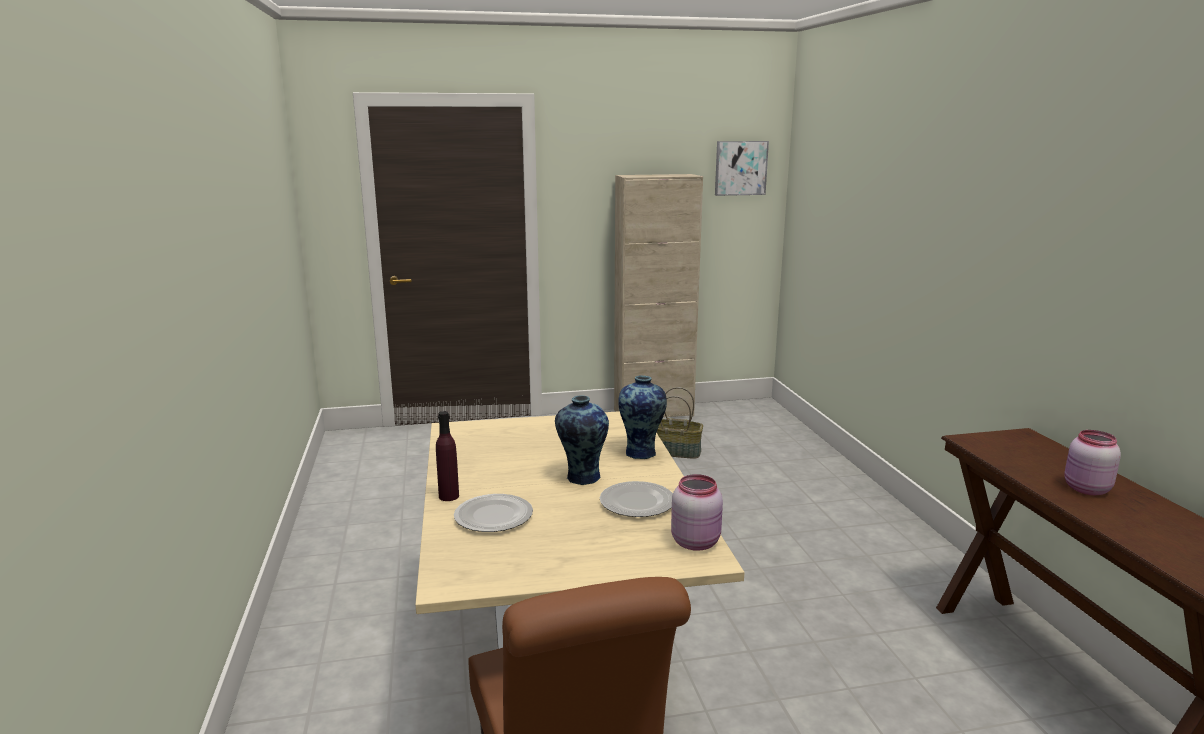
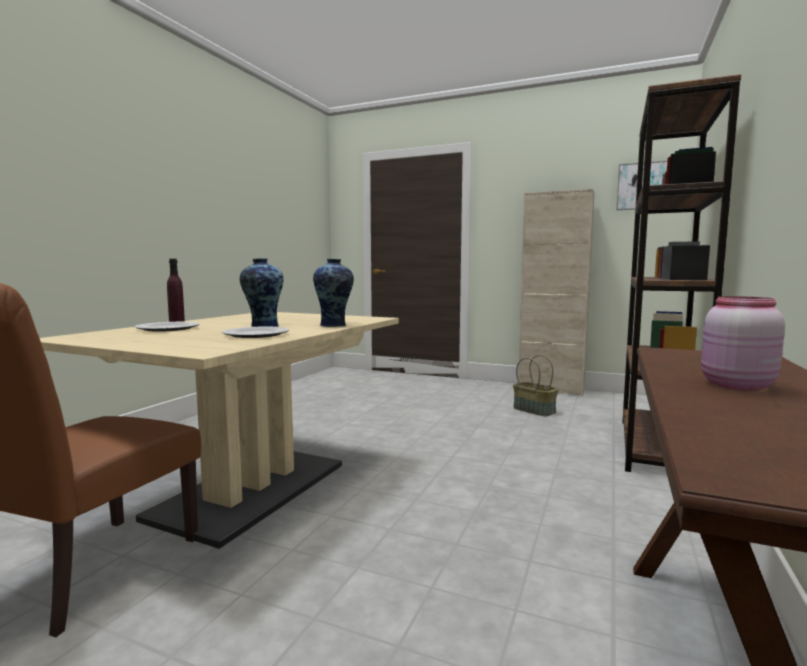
camera: 35 degrees right, 10 degrees down
(696, 542) = (226, 347): pink jar -> none
(826, 474) = (657, 448): none -> brown bookcase

